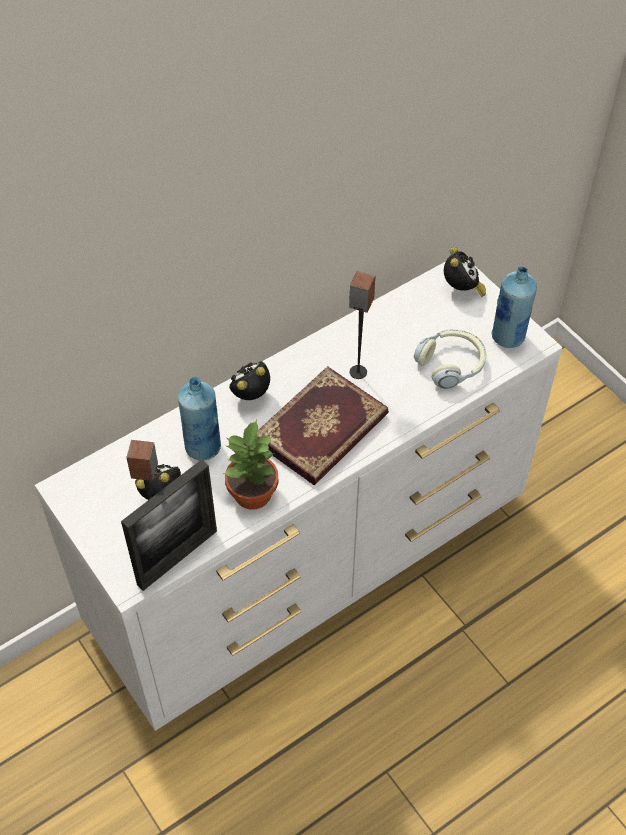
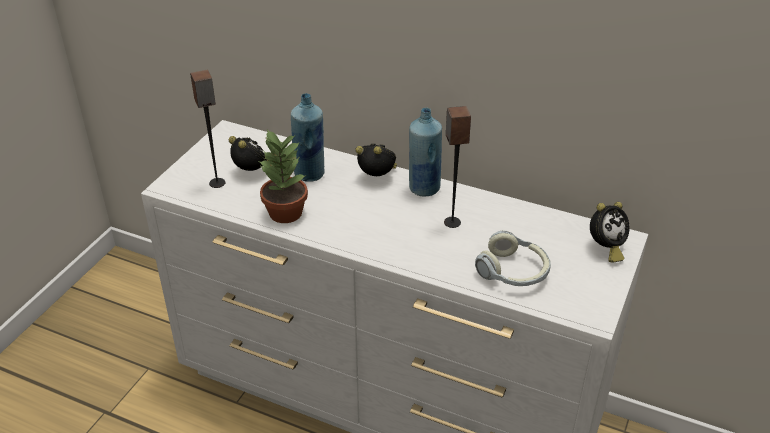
camera: 60 degrees right, 15 degrees down
(177, 557) = (202, 199): picture frame -> none
(323, 430) = (376, 225): book -> none
(508, 337) = (582, 297): blue bottle -> blue bottle (424, 188)

